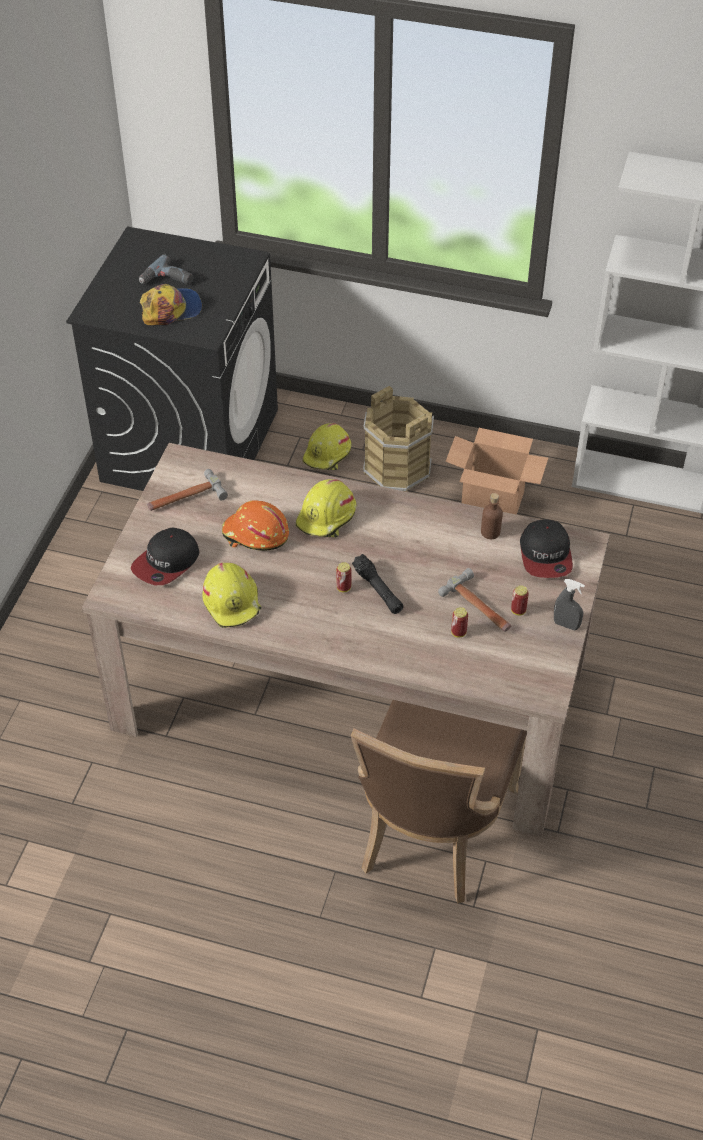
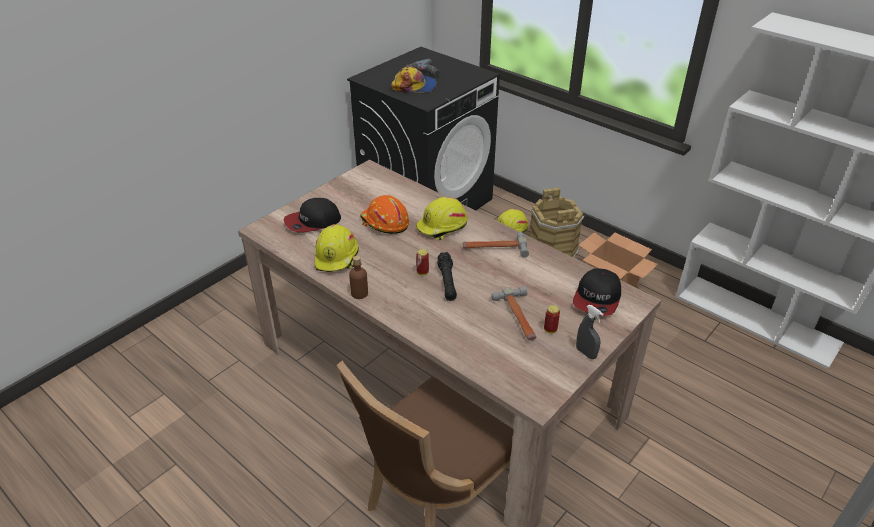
camera: 25 degrees right, 10 degrees down
(185, 498) = (354, 190): hammer -> hammer (494, 248)
(458, 633) = (490, 329): can -> none
(490, 532) = (560, 270): brown bottle -> brown bottle (359, 293)

